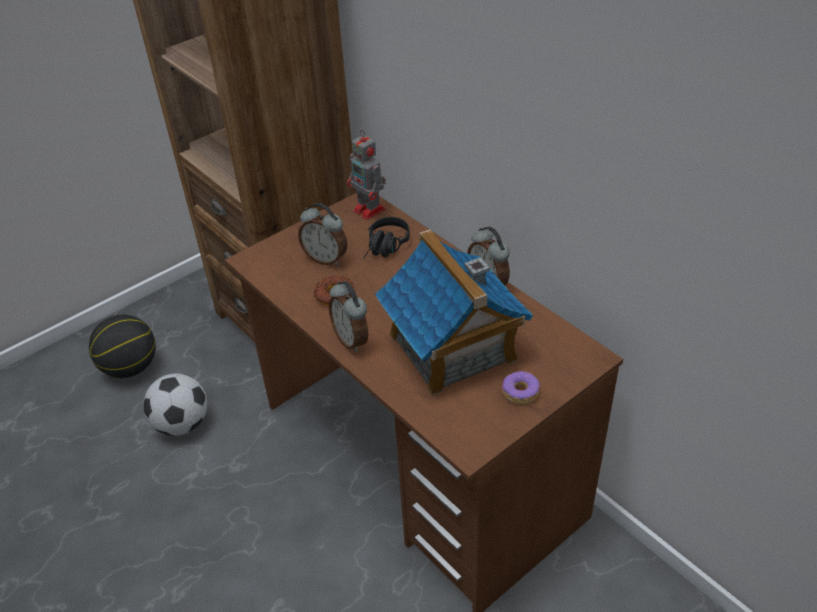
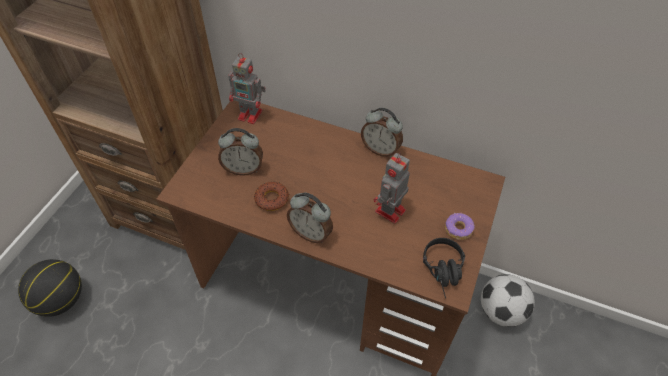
camera: 30 degrees left, 10 degrees up
(182, 424) = (136, 329): football -> football (500, 311)
(385, 248) = (285, 144): black headphones -> black headphones (444, 272)
(452, 348) = (389, 212): toy house -> toy robot

